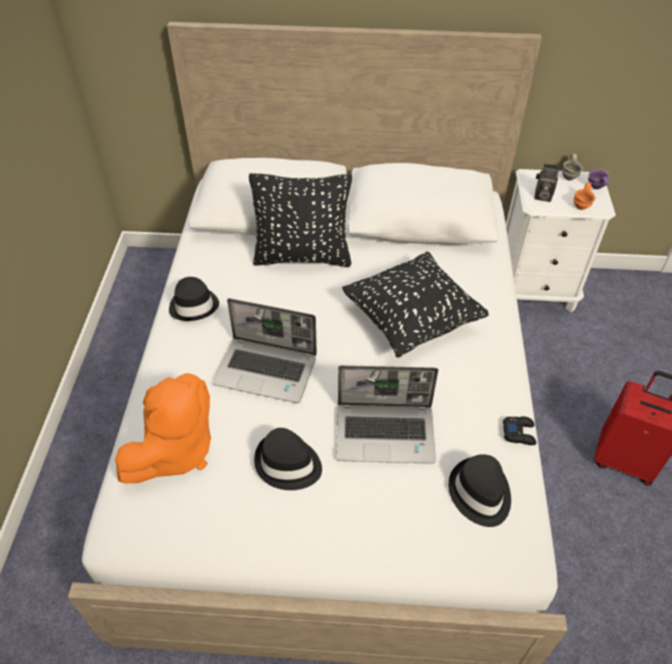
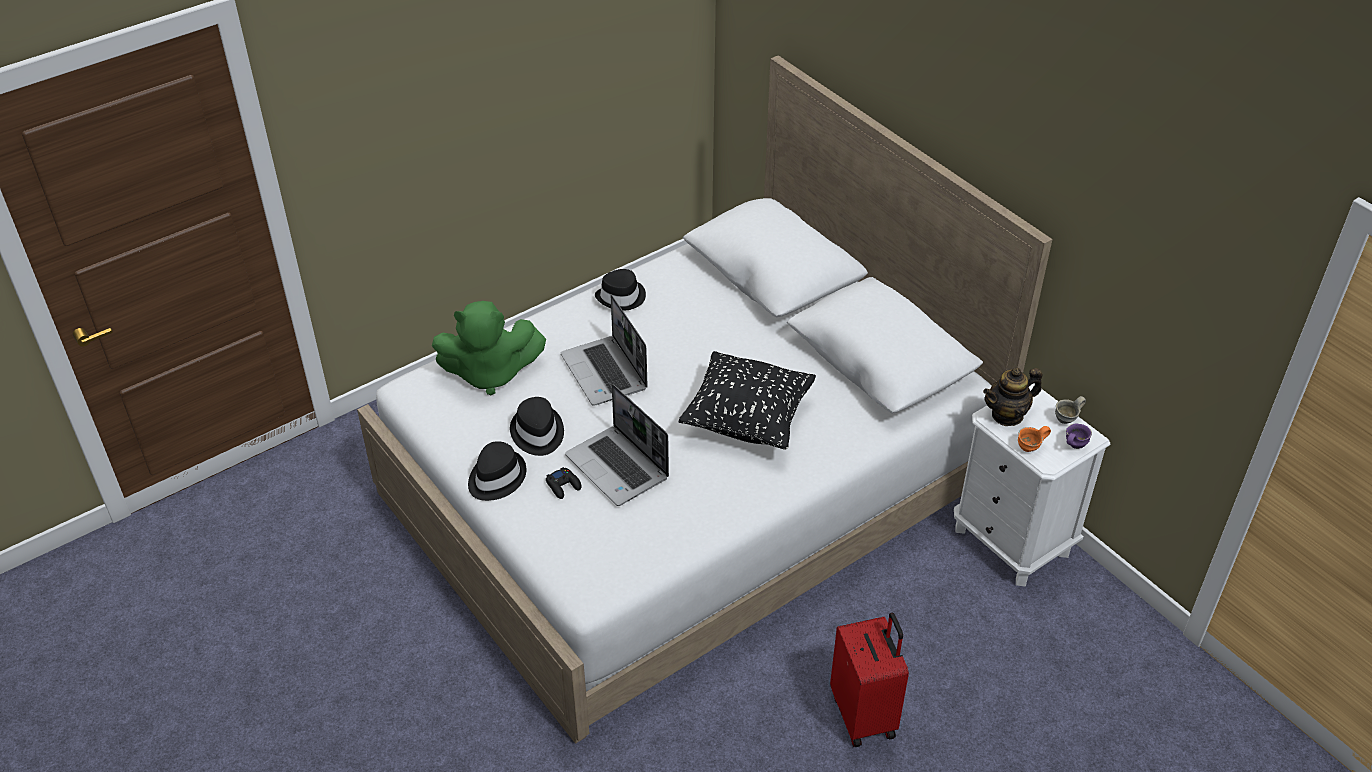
camera: 50 degrees right, 5 degrees down
(175, 451) = (490, 373): orange plush toy -> green plush toy
(302, 256) = (743, 319): black pillow -> none
(479, 493) = (619, 546): black hat -> black hat (496, 477)
(519, 433) = (701, 541): black game controller -> black game controller (563, 486)
(541, 196) = (1007, 415): camera -> teapot

